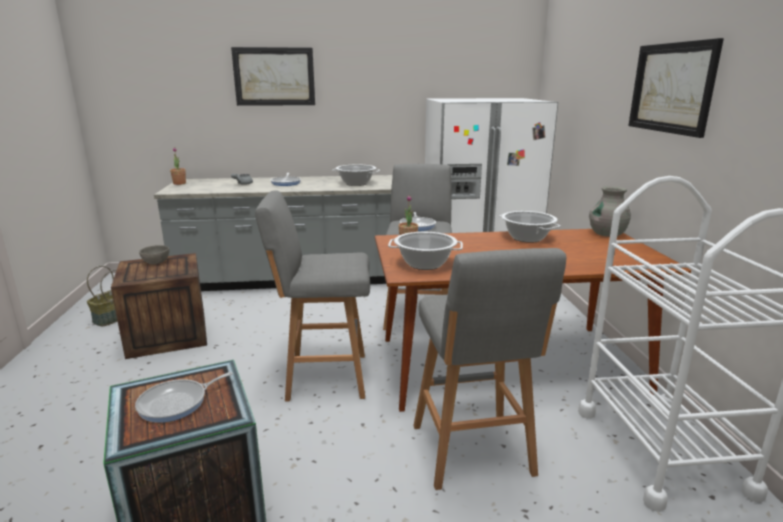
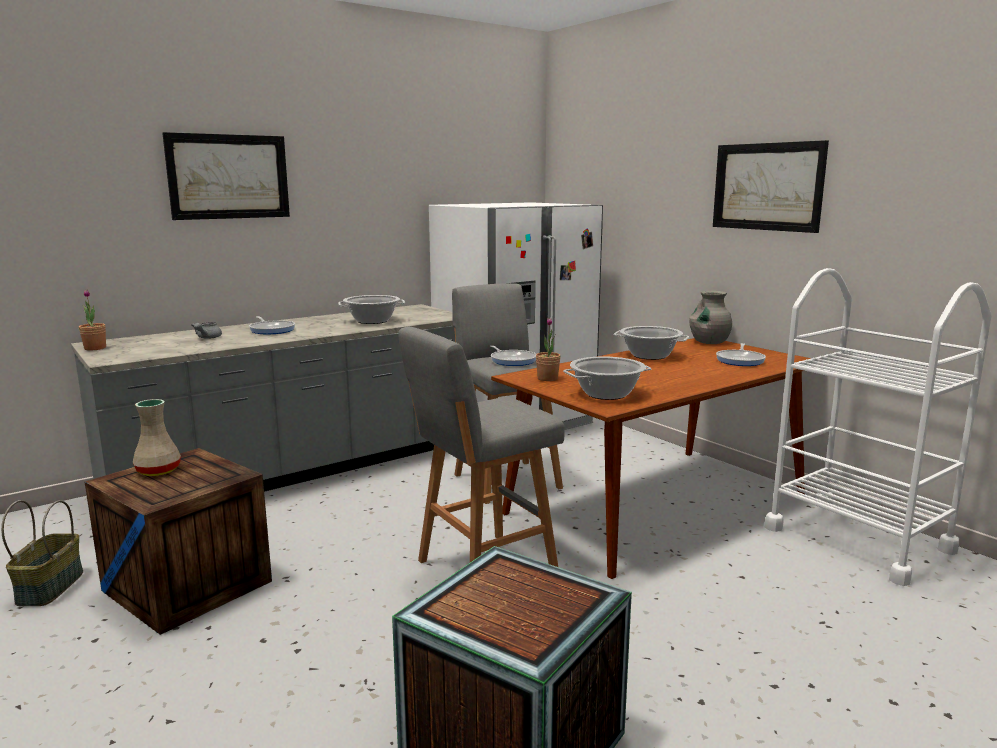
camera: 30 degrees left, 5 degrees down
(155, 263) = (157, 471): grey bowl -> beige vase
(176, 403) = (514, 604): frying pan -> frying pan (740, 360)
(473, 453) = (725, 592): grey stool -> none

